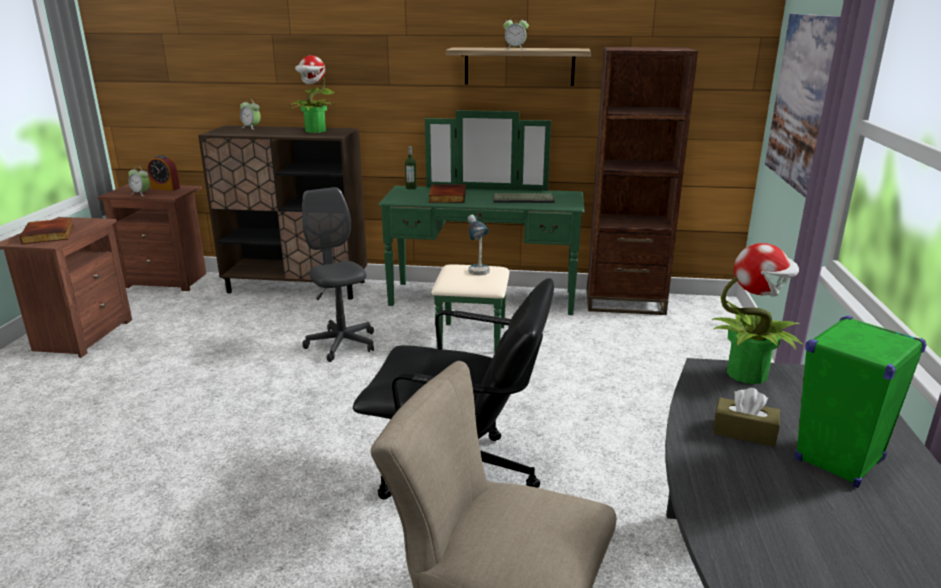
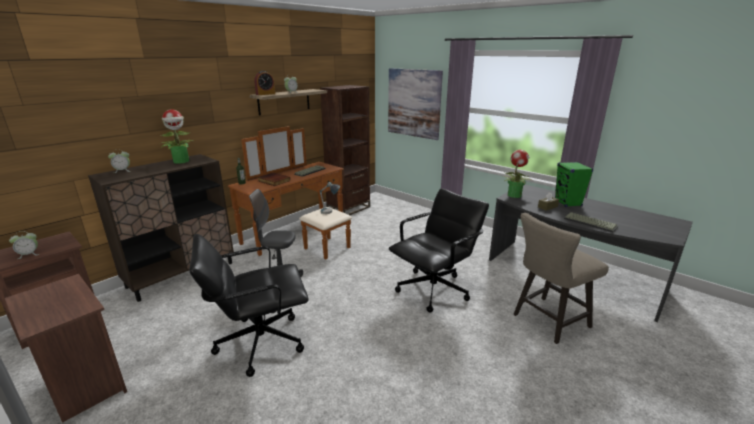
camera: 55 degrees left, 0 degrees up
(50, 234) = (56, 306): book -> none
(165, 188) = (40, 244): alarm clock -> alarm clock (265, 94)
(200, 387) = (259, 342): none -> black office chair
(481, 306) = (301, 235): green dresser -> brown dresser
(734, 521) = (591, 223): none -> keyboard

